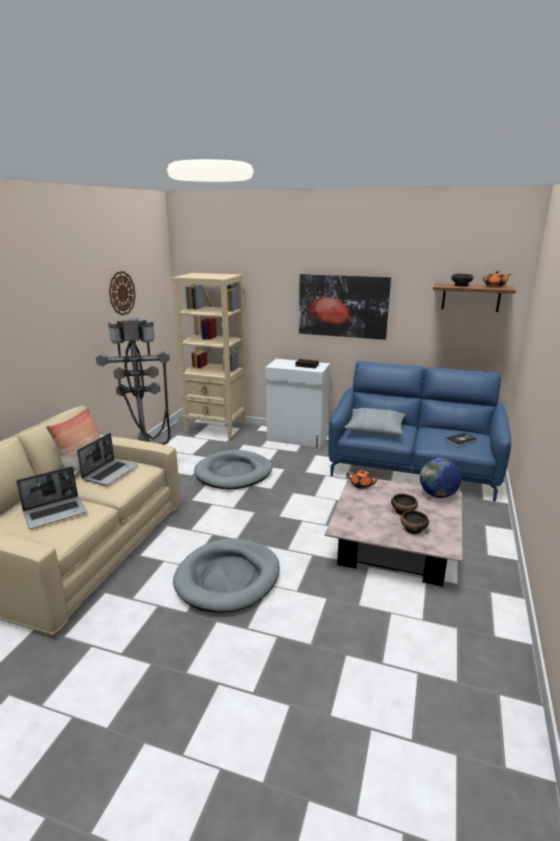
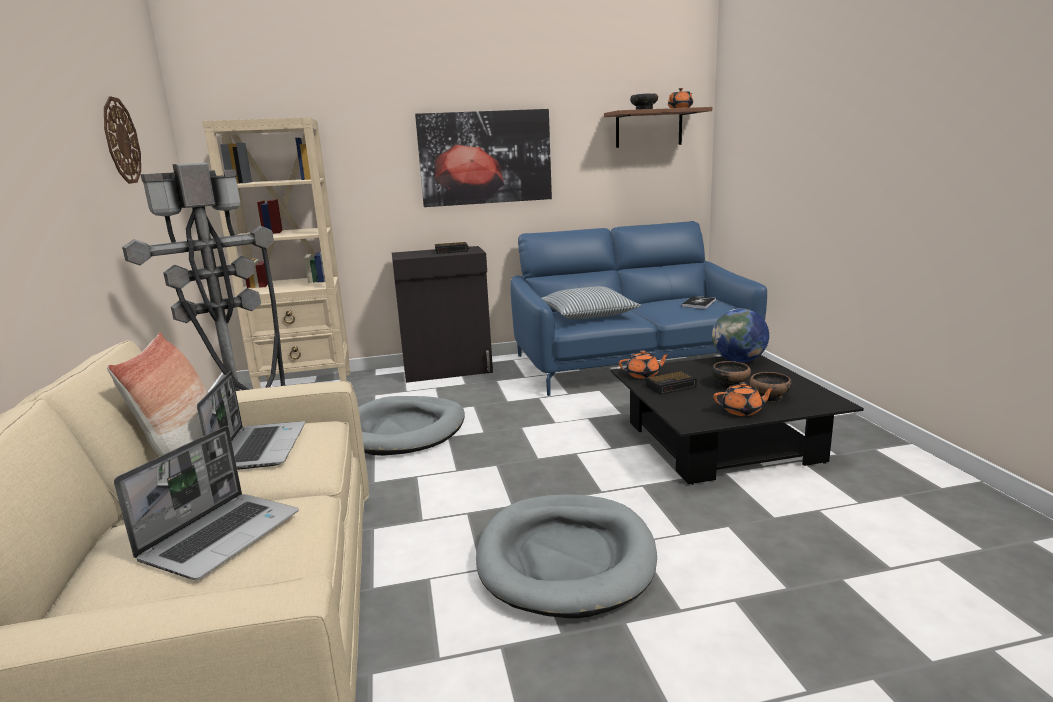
camera: 30 degrees left, 5 degrees down
(297, 438) = (448, 370): white cabinet -> black cabinet
(366, 499) = (672, 386): none -> alarm clock
(381, 532) = (742, 411): none -> orange teapot
(395, 545) = (722, 441): pink coffee table -> black coffee table

